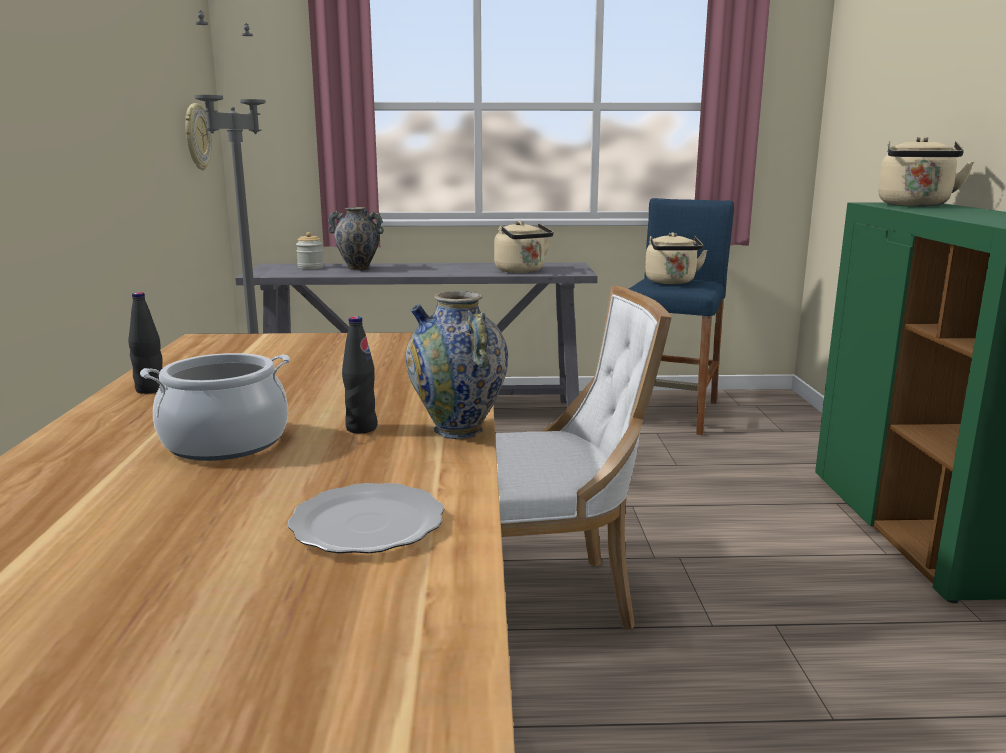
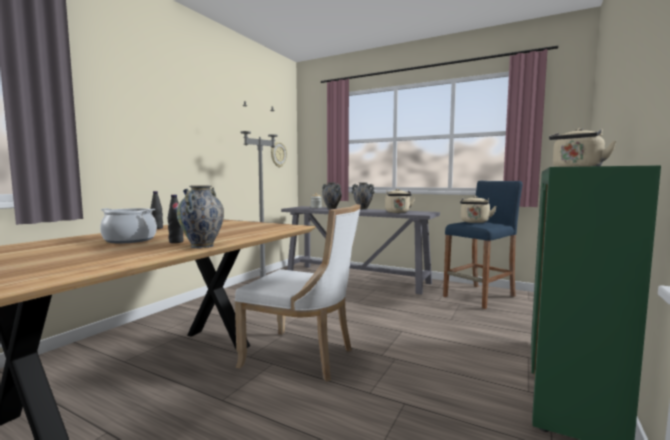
camera: 30 degrees right, 10 degrees down
(370, 523) = (91, 261): plate -> none
(426, 265) = (363, 209): none -> vase

